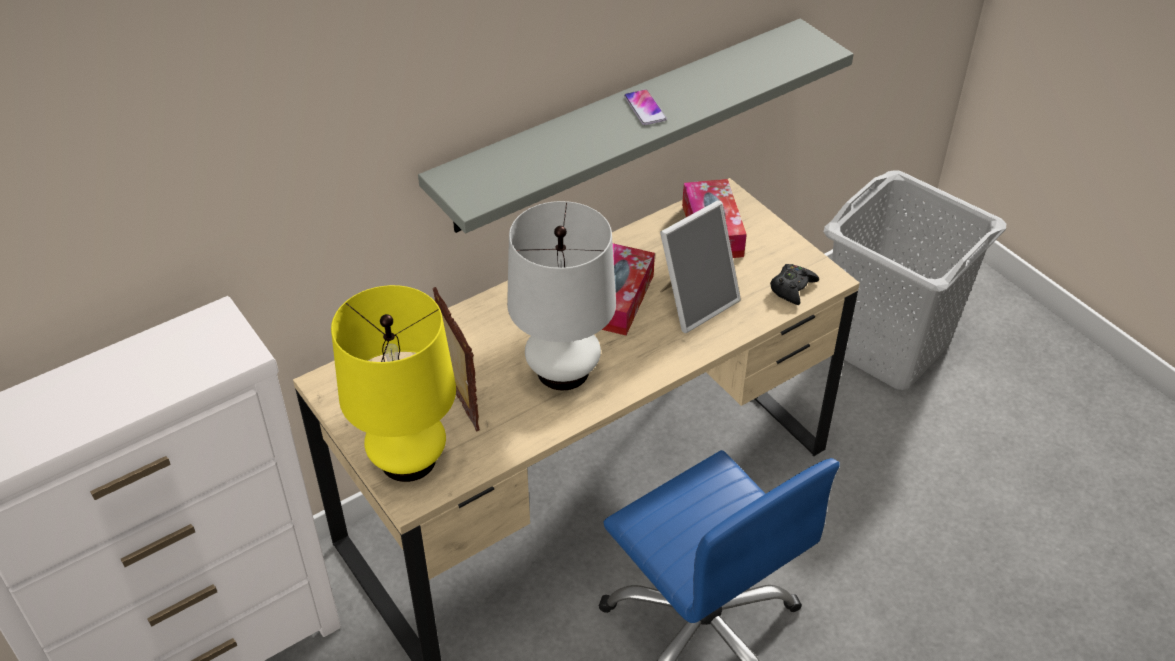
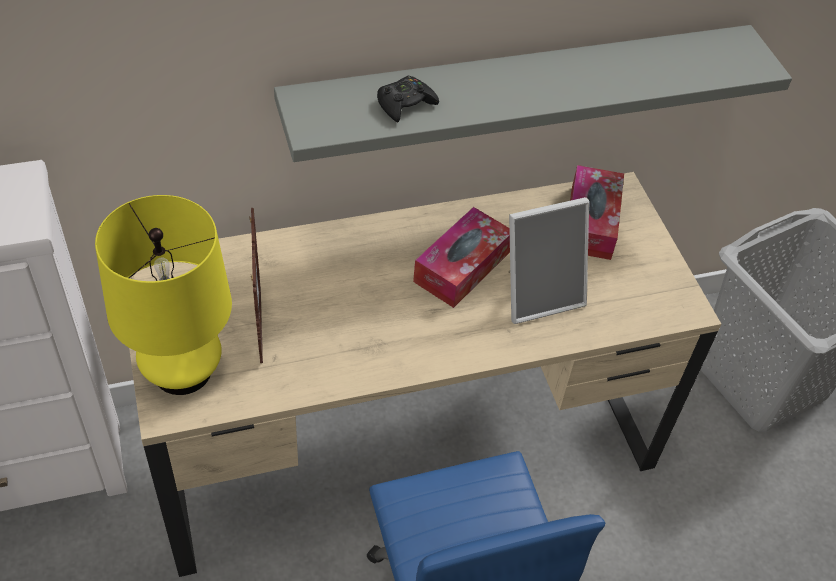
camera: 15 degrees right, 5 degrees up
(563, 371) = (373, 326): white table lamp -> none
(645, 108) = (538, 79): phone -> none
(792, 288) = (647, 308): black game controller -> black game controller (405, 104)

